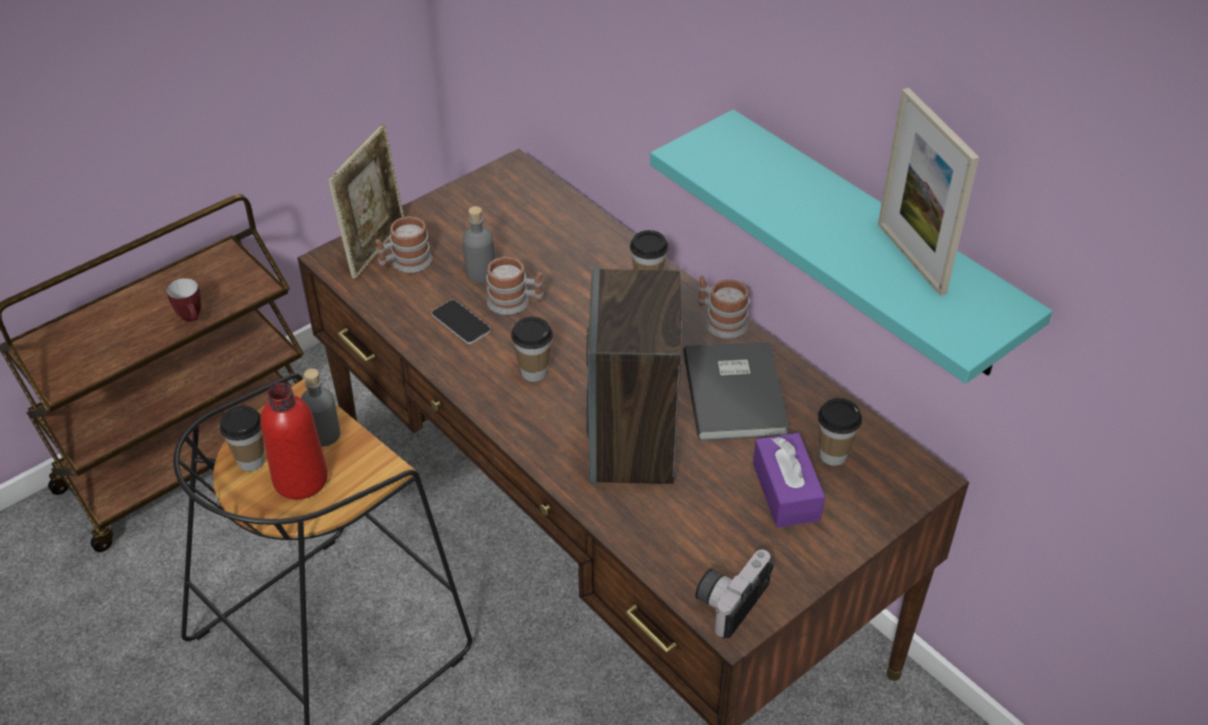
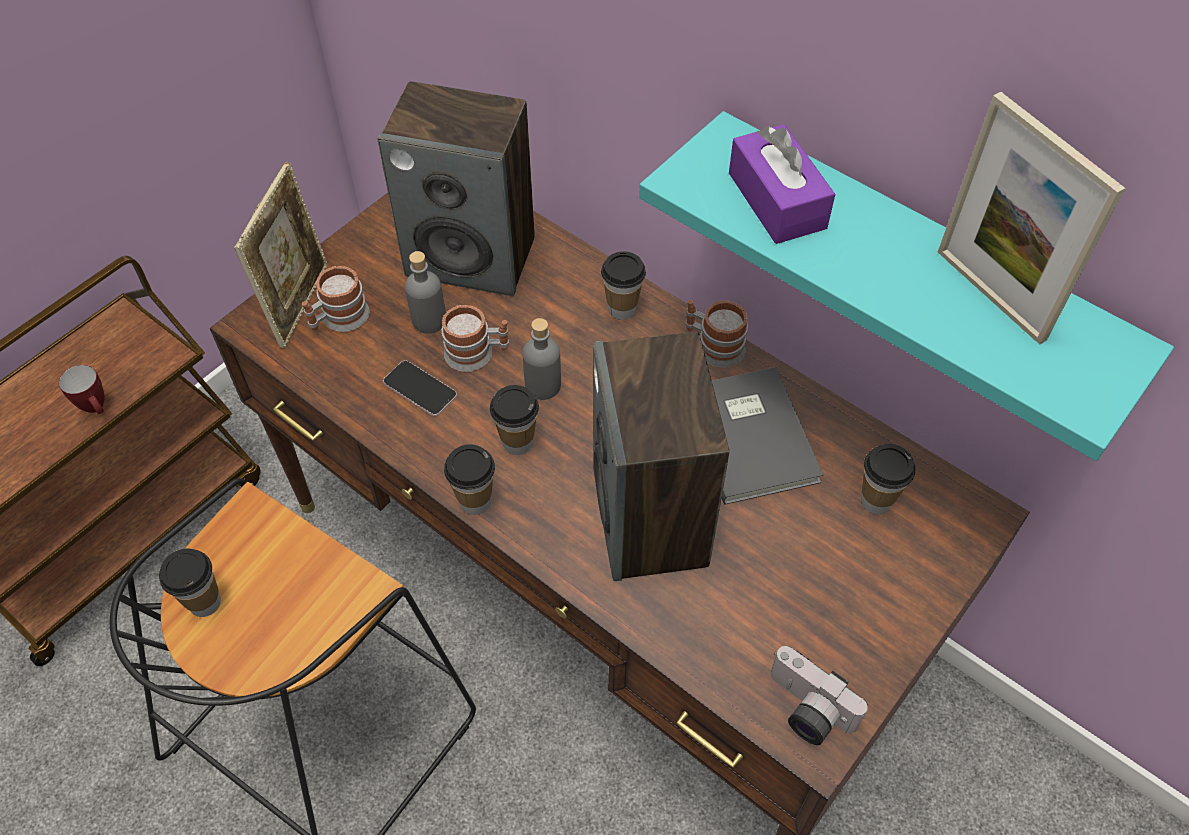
camera: 10 degrees left, 10 degrees up
(300, 479) = (269, 619): red bottle -> none
(324, 434) = (285, 554): grey bottle -> grey bottle (543, 385)
(487, 411) = (475, 501): none -> cup
(528, 230) = (472, 257): none -> speaker
(729, 599) = (805, 710): camera -> camera turned 75 degrees counterclockwise
(786, 491) = (835, 556): purple tissue box -> purple tissue box (777, 200)

